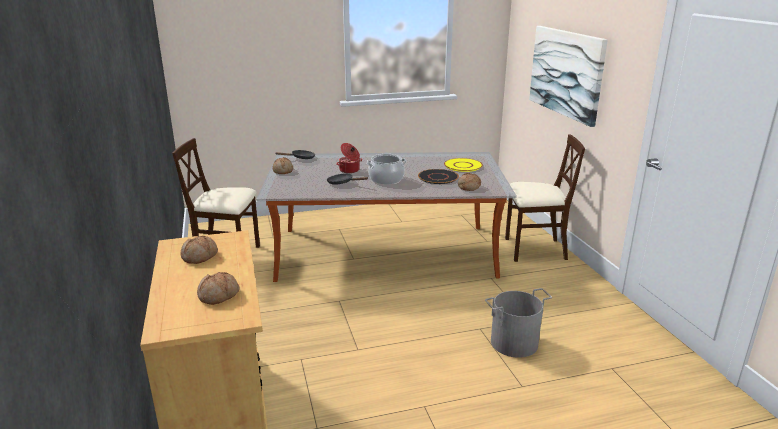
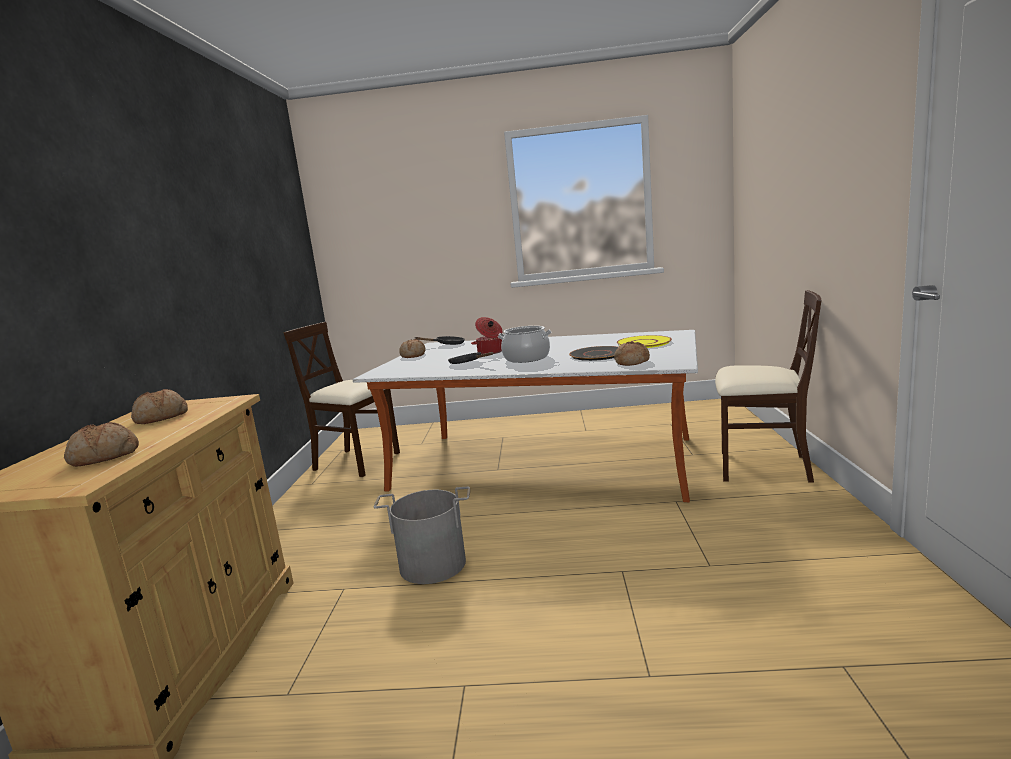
camera: 20 degrees right, 10 degrees down
(513, 342) = (668, 598): grey bucket -> grey bucket (433, 564)
(566, 73) = (796, 202): picture -> none

